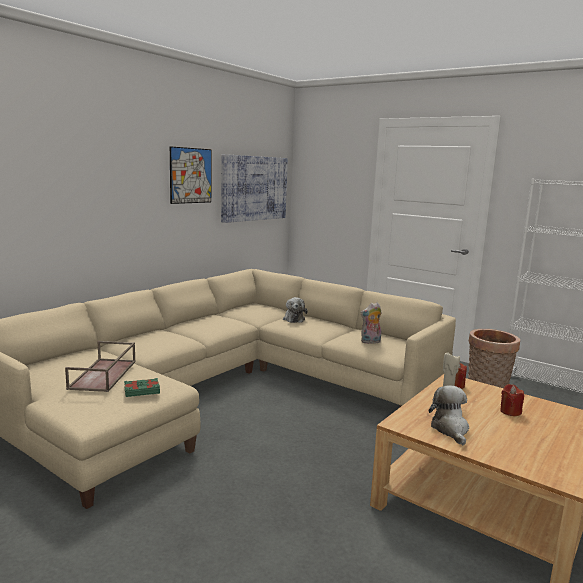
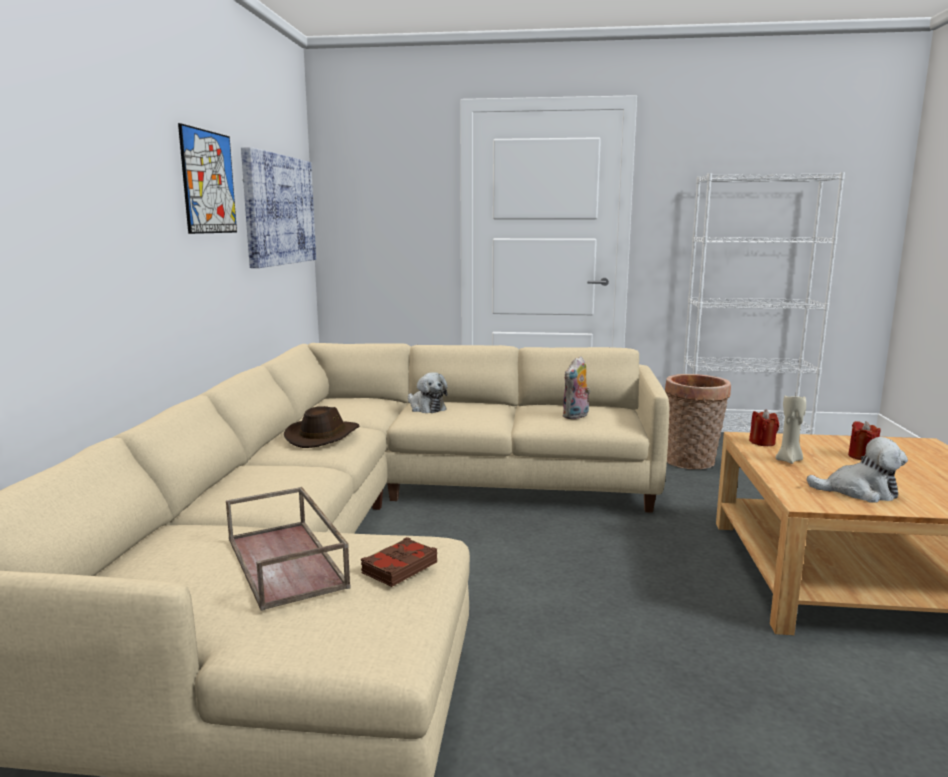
camera: 30 degrees left, 0 degrees up
(141, 390) = (399, 567): green book -> brown book
(214, 323) = (323, 436): none -> brown hat
(450, 429) = (859, 492): plush toy -> plush toy turned 135 degrees clockwise

